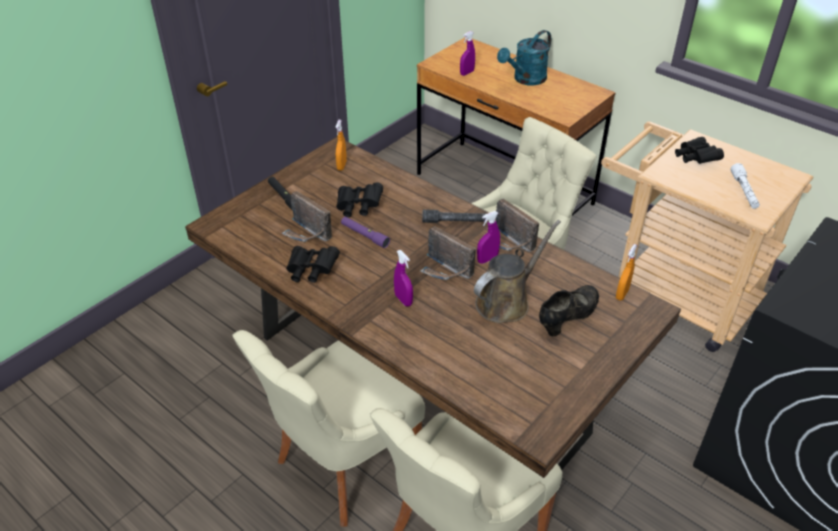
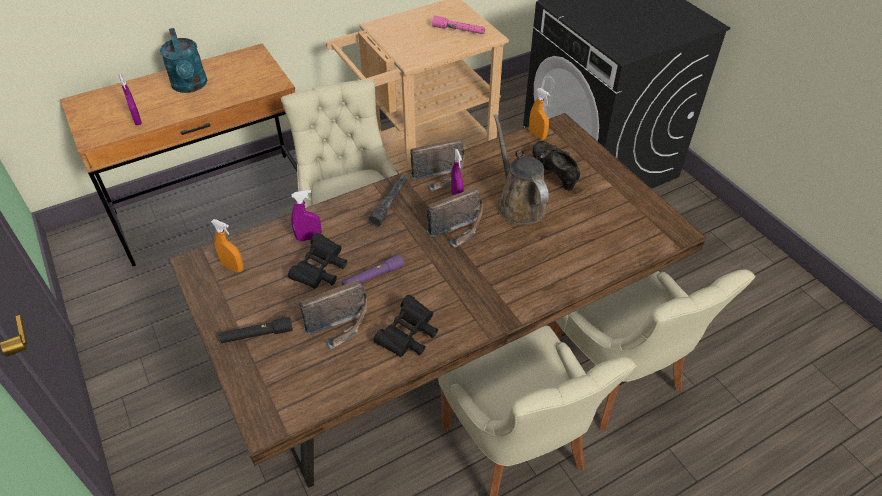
camera: 70 degrees left, 5 degrees up
(403, 300) = (487, 272): purple spray bottle -> purple spray bottle (309, 238)
(695, 159) = (403, 36): black binoculars -> none
(744, 191) = (459, 30): white flashlight -> pink flashlight

